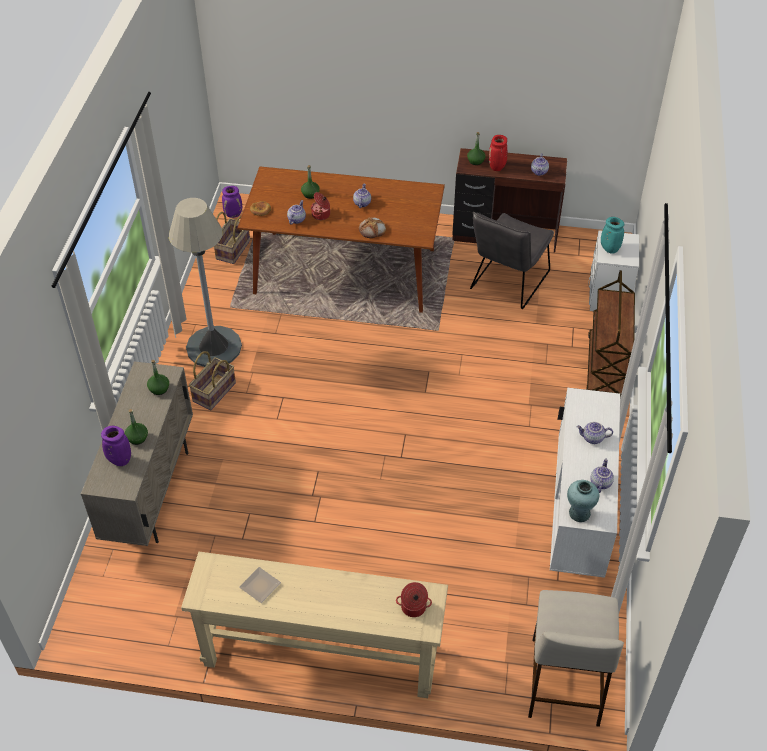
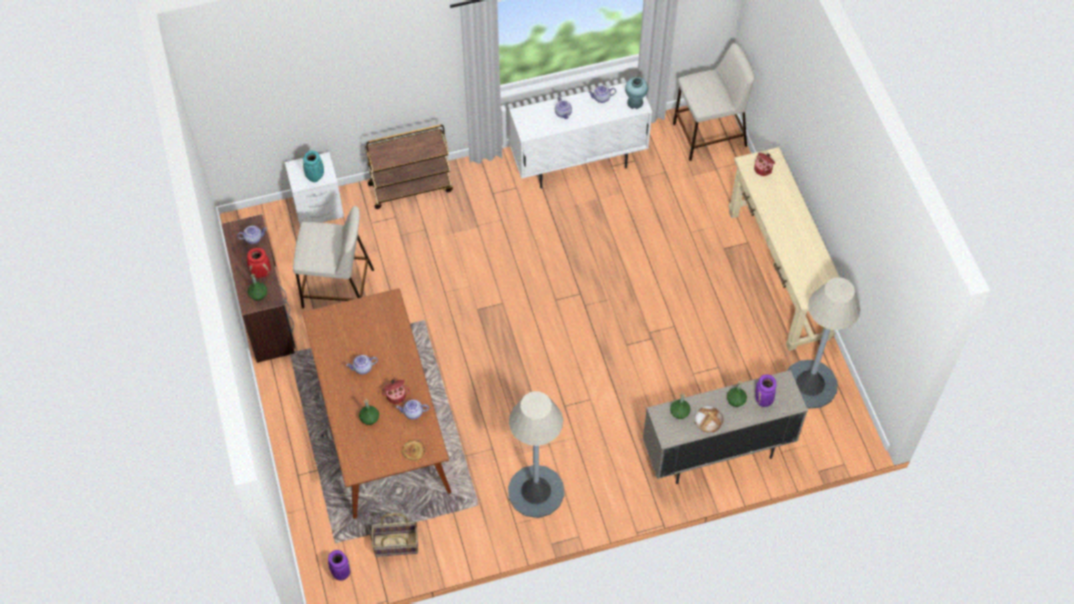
camera: 115 degrees left, 10 degrees up
(166, 615) = (809, 384): none -> grey floor lamp
(214, 392) = (588, 462): basket -> none
(261, 586) = (803, 259): plate -> none
(372, 230) = (397, 344): bread -> bread (708, 419)
(507, 283) = (337, 288): grey chair -> beige stool

